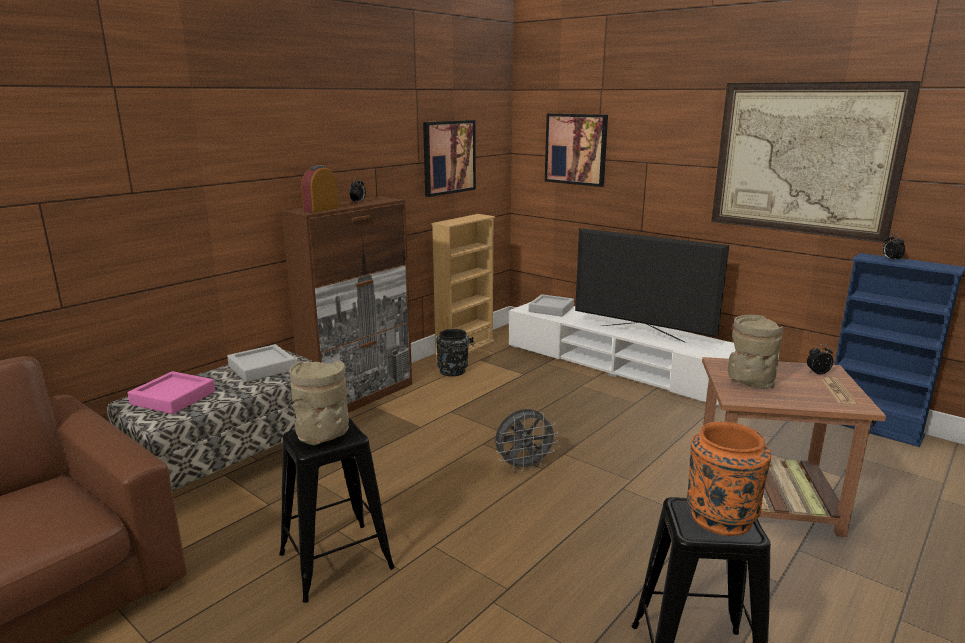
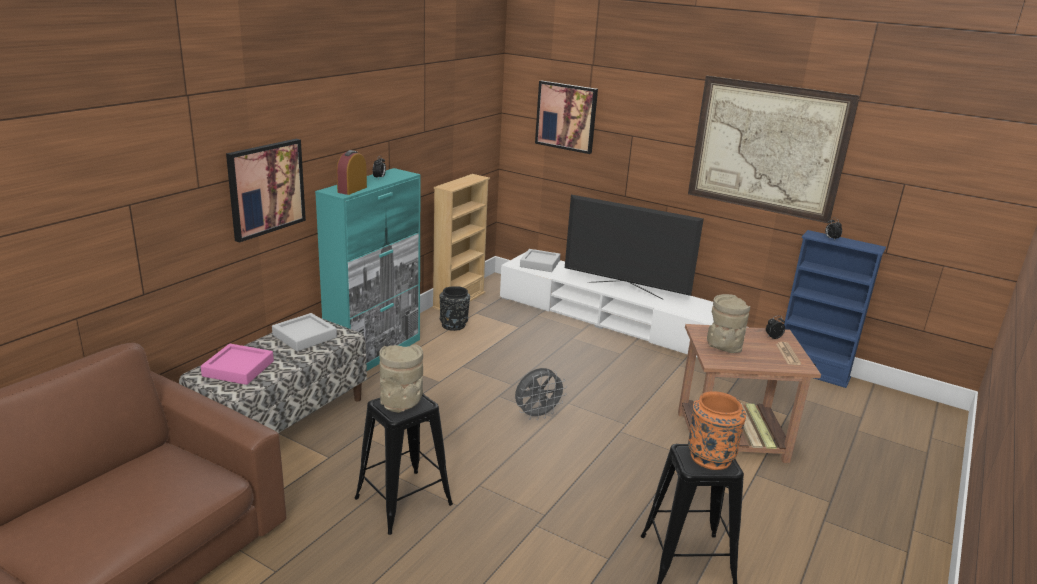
camera: 10 degrees left, 5 degrees up
(360, 397) = (375, 354): brown cabinet -> turquoise cabinet
(448, 157) = (449, 123): picture -> picture (266, 188)

